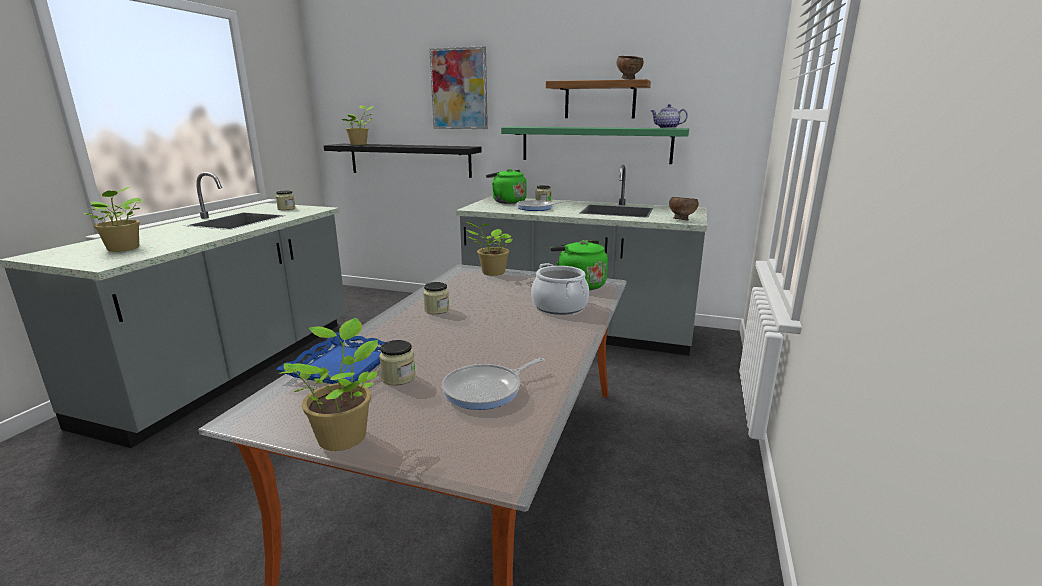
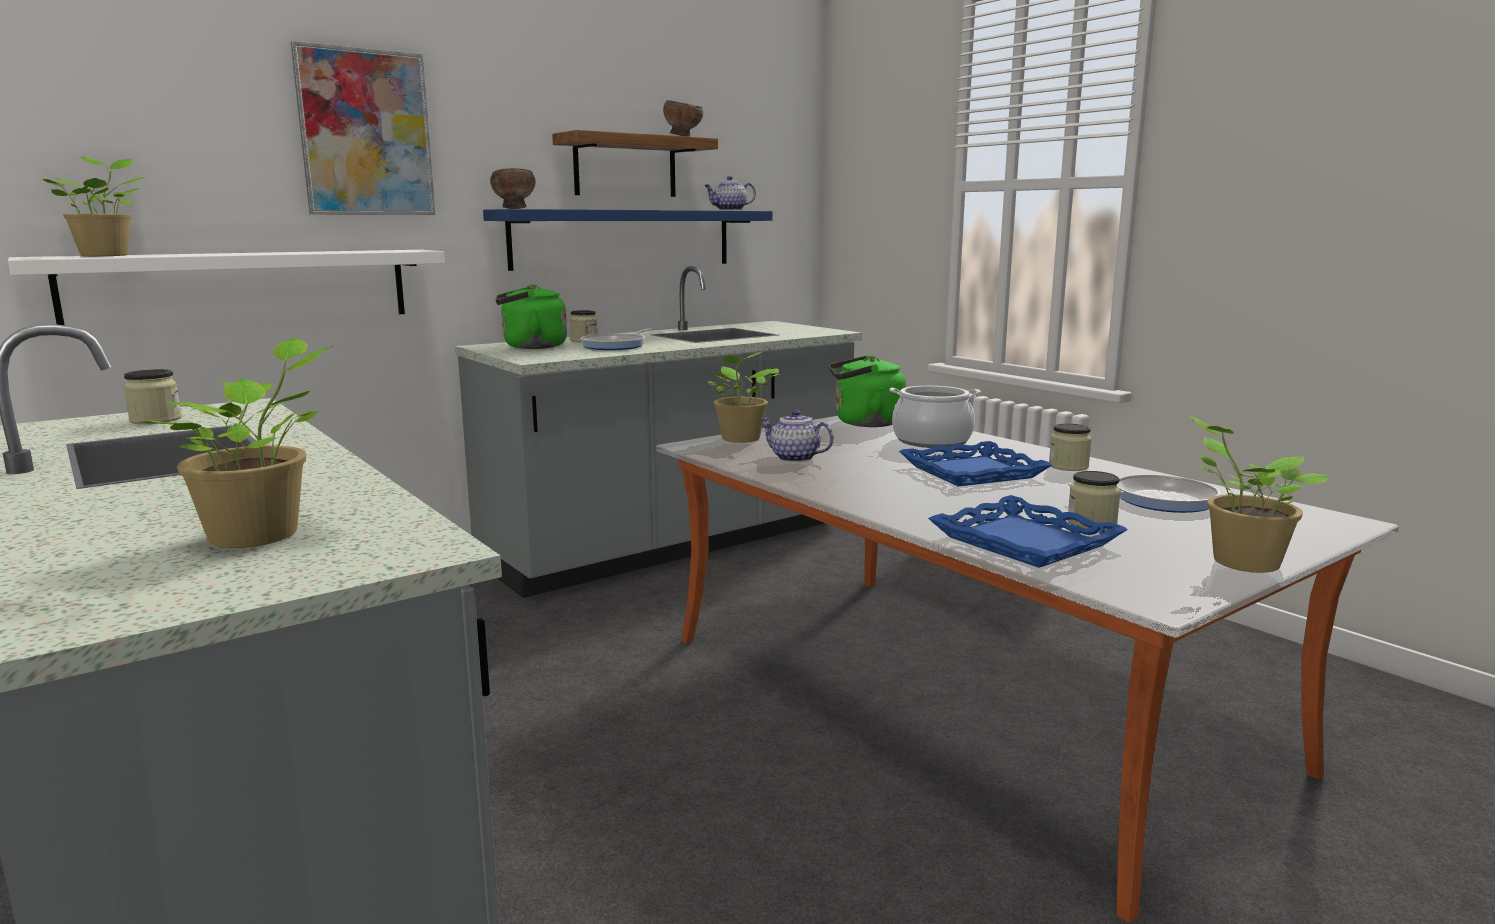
camera: 55 degrees left, 5 degrees down
(409, 160) = (243, 288): black shelf -> white shelf
(437, 310) = (862, 480): jar -> jar (1068, 466)
(466, 289) = (793, 458): none -> teapot
(486, 390) = (1157, 500): frying pan -> frying pan turned 90 degrees counterclockwise
(492, 329) = (972, 472): none -> blue tray
(595, 144) = (624, 238): green shelf -> blue shelf
(681, 220) = (822, 332): brown bowl -> brown bowl (513, 209)

